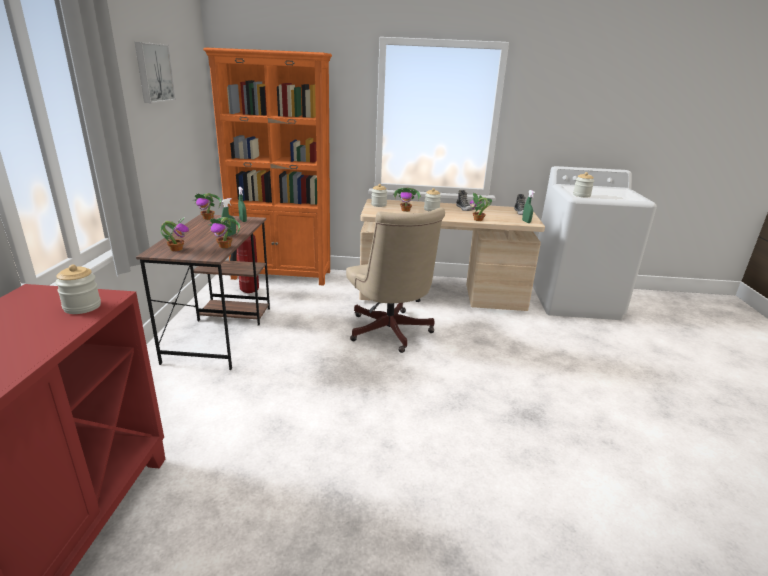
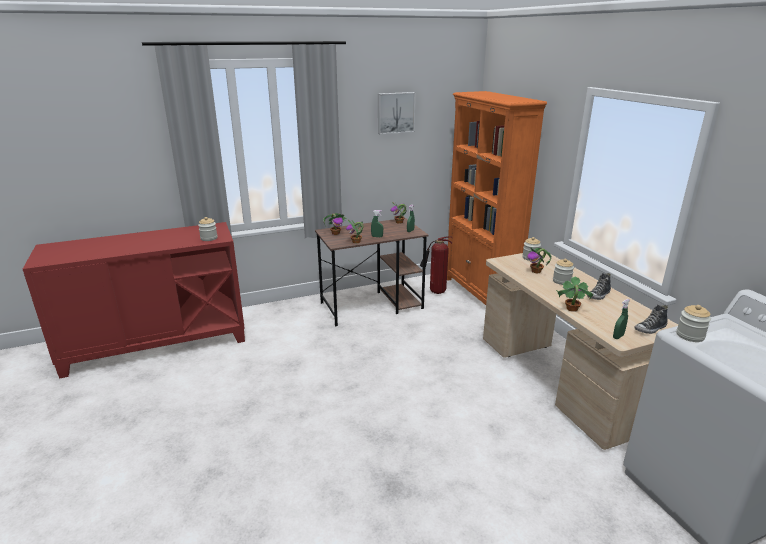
camera: 65 degrees right, 0 degrees up
(390, 333) = (448, 372): beige office chair -> none

